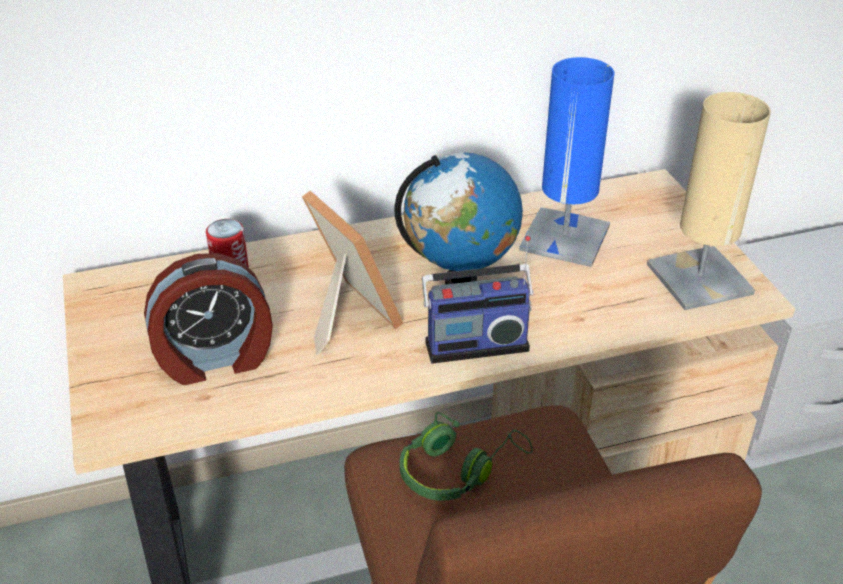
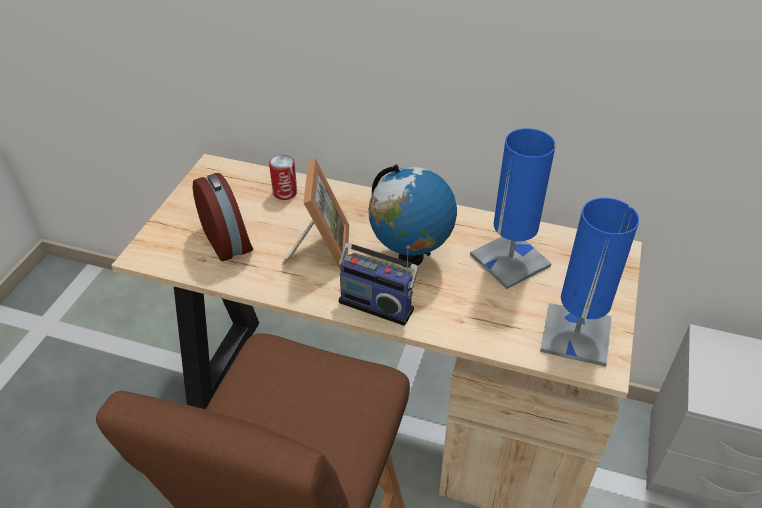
camera: 35 degrees right, 5 degrees up
(215, 360) = (228, 240): alarm clock -> alarm clock turned 135 degrees counterclockwise
(458, 469) = (293, 376): green headphones -> none
(699, 279) = (575, 335): beige table lamp -> blue table lamp

